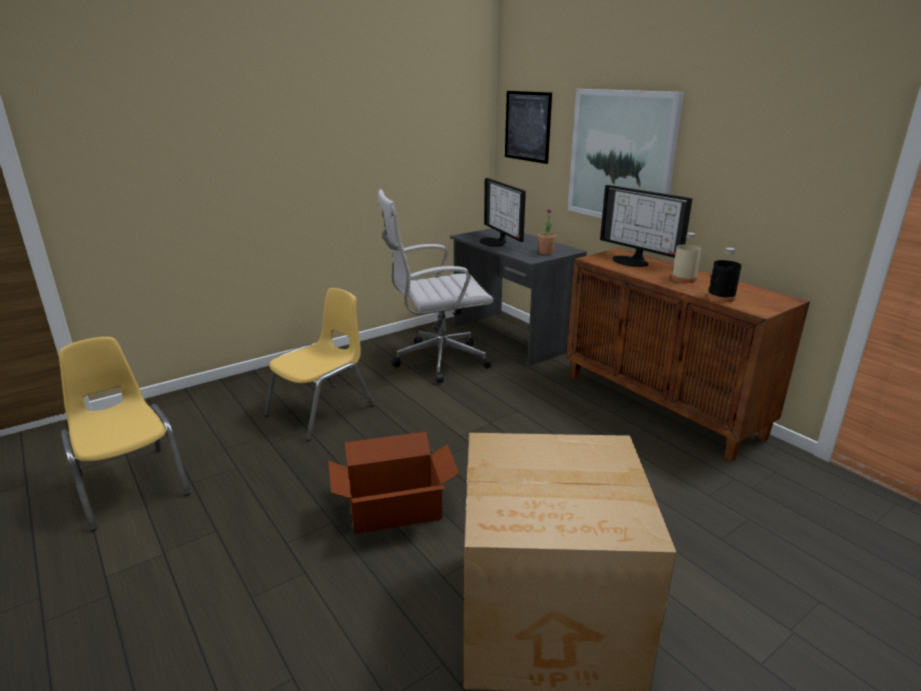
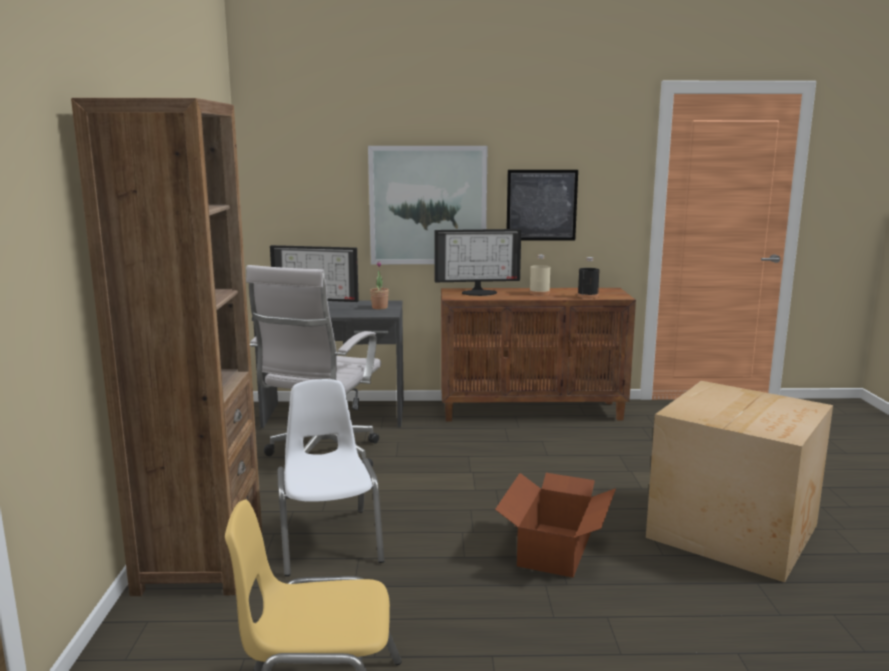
camera: 55 degrees left, 10 degrees down
(262, 384) = (200, 562): none -> brown bookcase
(322, 411) = (329, 540): yellow chair -> white chair
(527, 126) = (294, 186): picture -> picture (541, 205)

